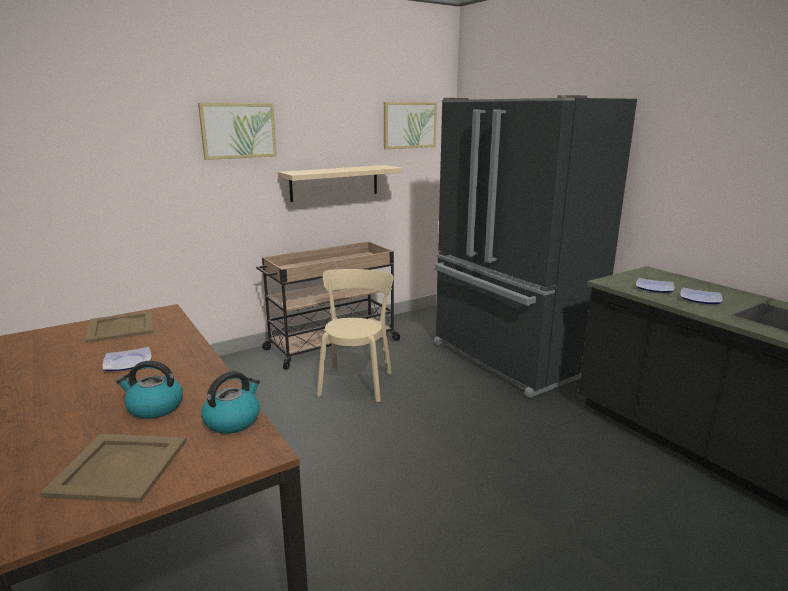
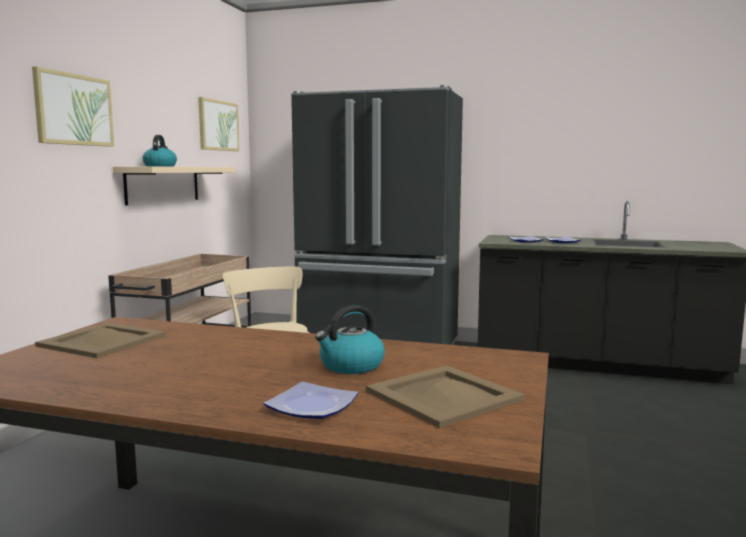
camera: 40 degrees left, 10 degrees down
(129, 362) = (213, 355): plate -> plate (311, 406)
(233, 420) = (443, 353): kettle -> kettle (160, 166)

